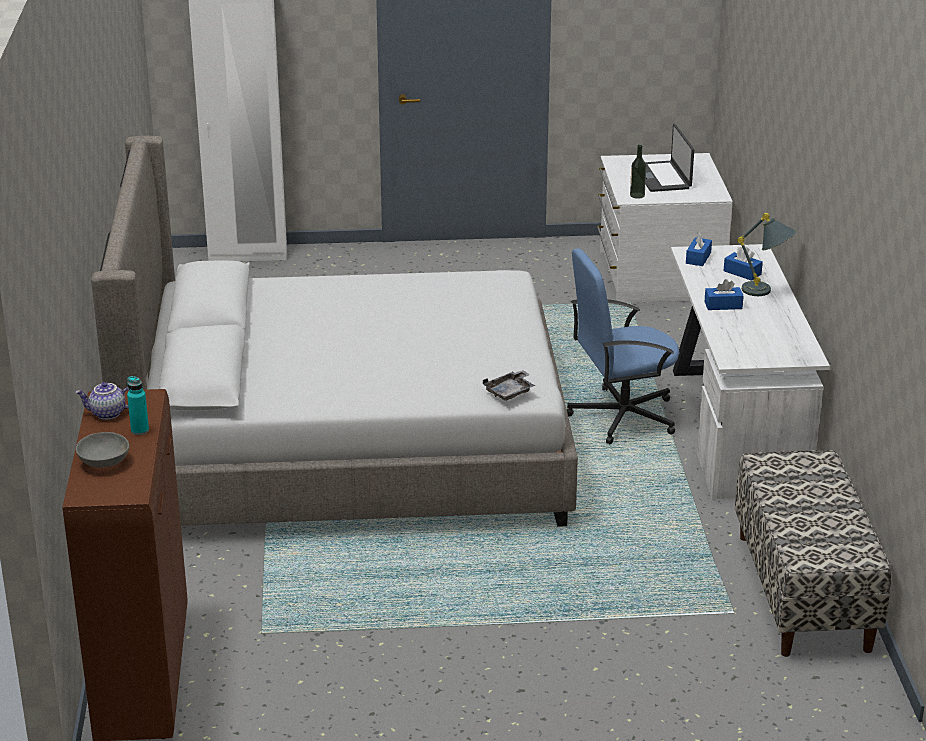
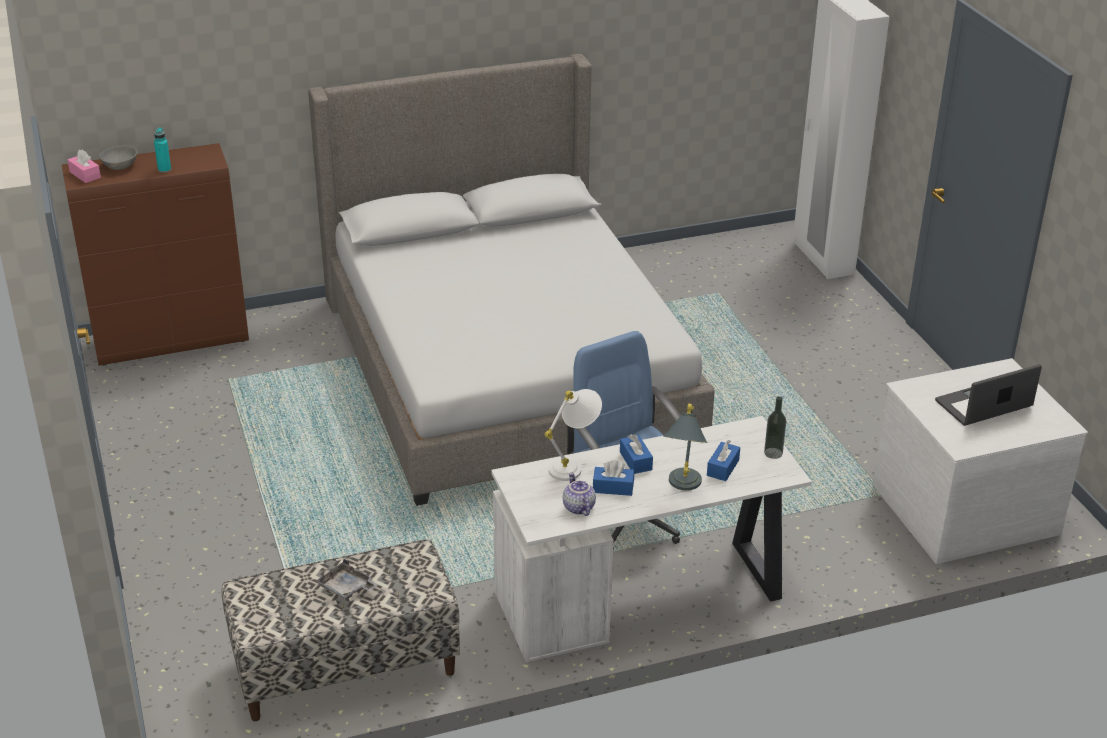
camera: 75 degrees right, 5 degrees up
(107, 414) = (186, 155): teapot -> teapot (578, 507)
(112, 488) = (85, 175): none -> pink tissue box
(510, 392) = (433, 367): grey tray -> grey tray (347, 588)
(637, 195) = (918, 392): bottle -> bottle (773, 453)
(698, 258) = (743, 435): blue tissue box -> blue tissue box (613, 488)
(723, 332) = (574, 466): none -> white table lamp

